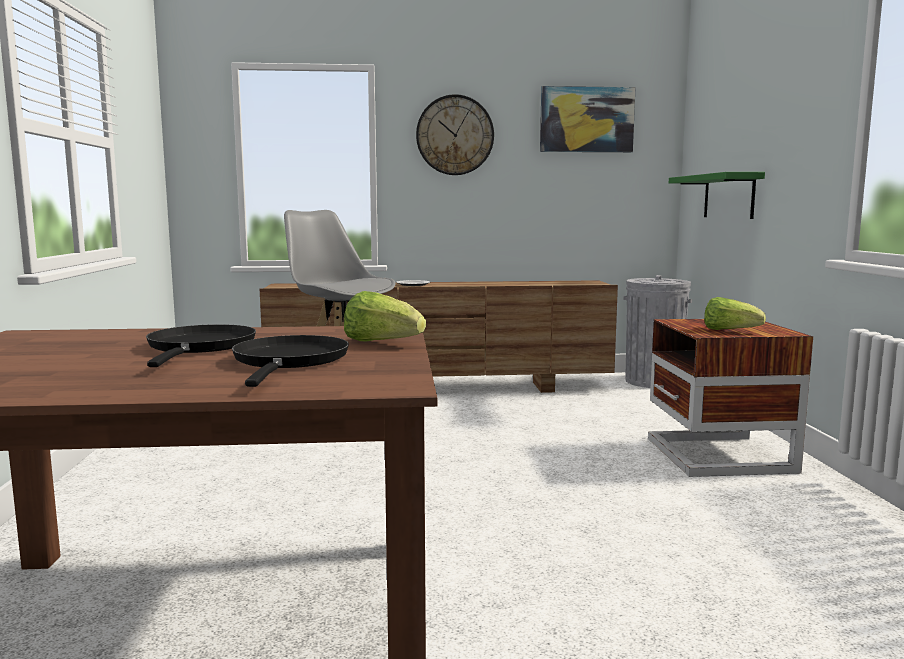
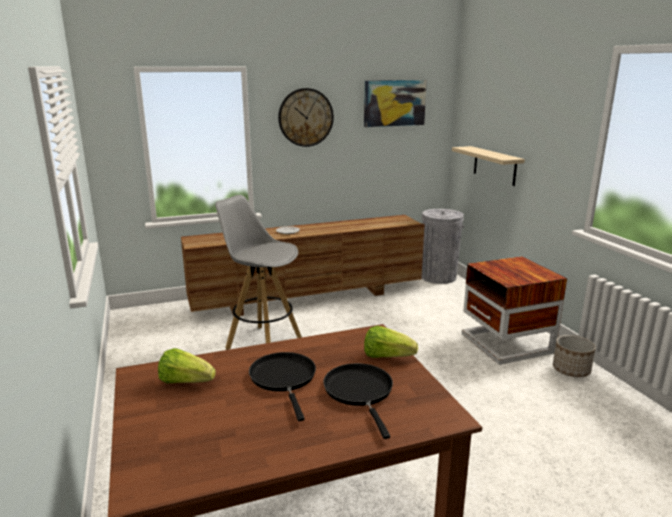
camera: 15 degrees left, 10 degrees up
(728, 196) = (494, 165): green shelf -> beige shelf
(729, 331) = (520, 276): lettuce -> lettuce (186, 381)
(819, 495) = (571, 370): none -> planter

